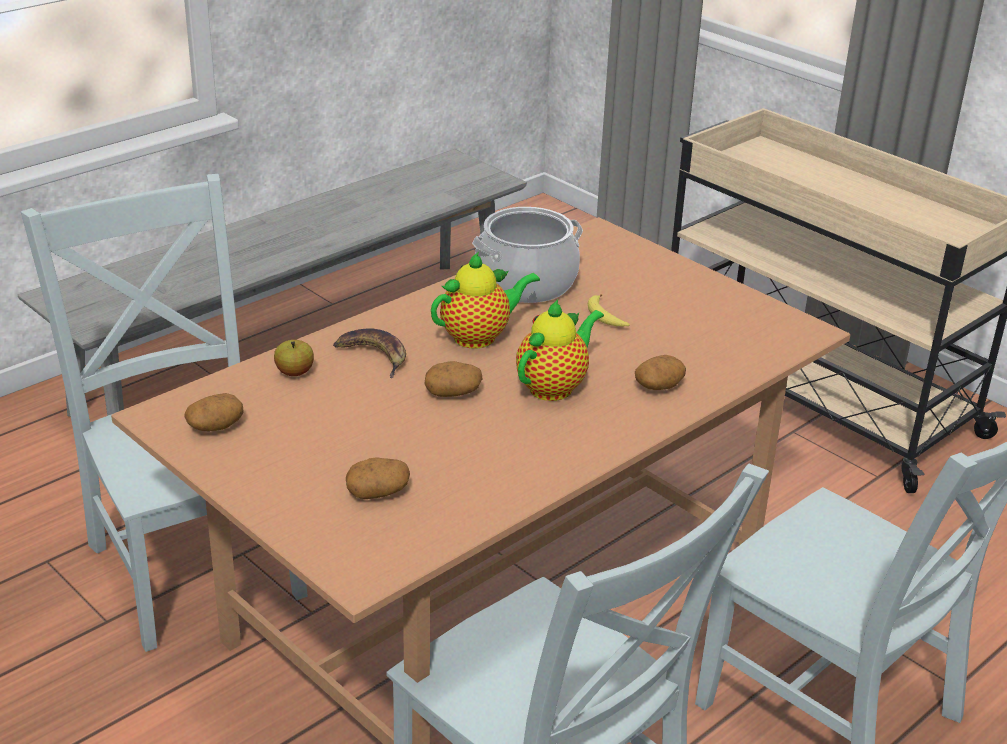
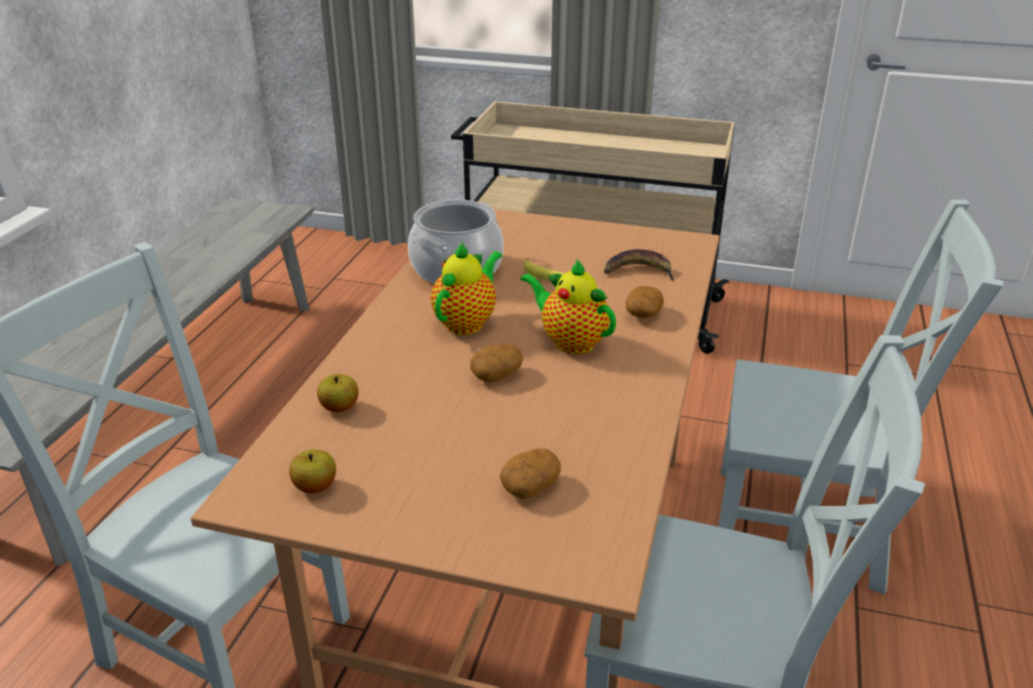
camera: 30 degrees left, 0 degrees up
(215, 426) = (315, 487): potato -> apple
(374, 356) = (396, 368): banana -> banana (638, 271)
(554, 387) = (570, 341): teapot -> teapot turned 60 degrees counterclockwise

